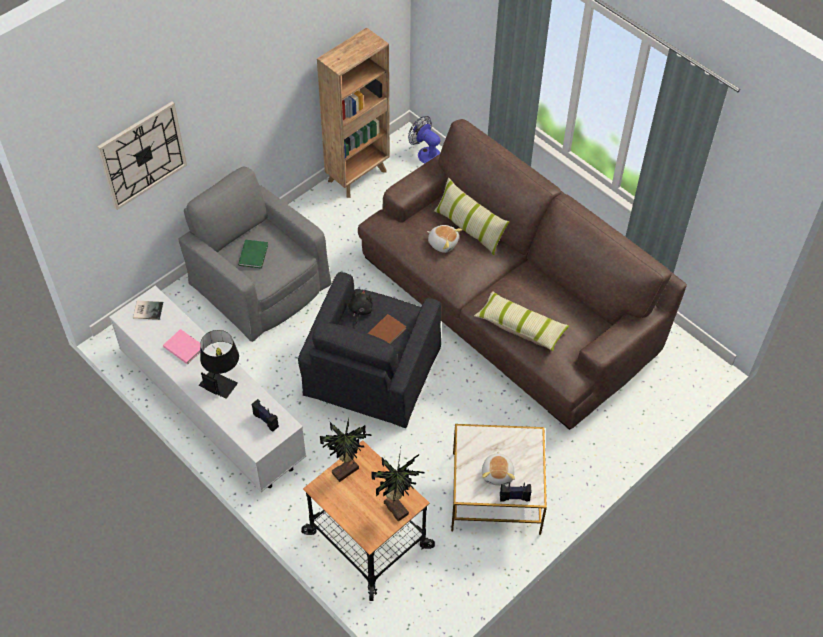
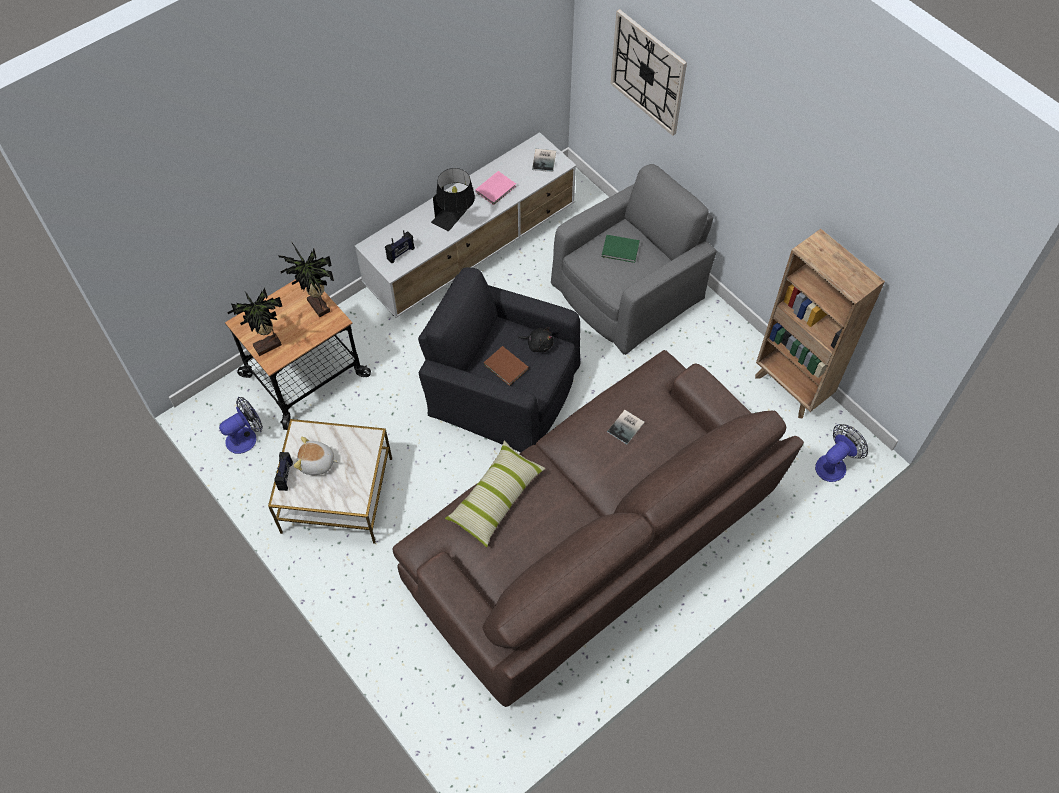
camera: 95 degrees right, 5 degrees up
(443, 243) = (627, 427): plush toy -> book
(443, 583) = (246, 437): none -> fan
(469, 228) = (653, 460): pillow -> none

